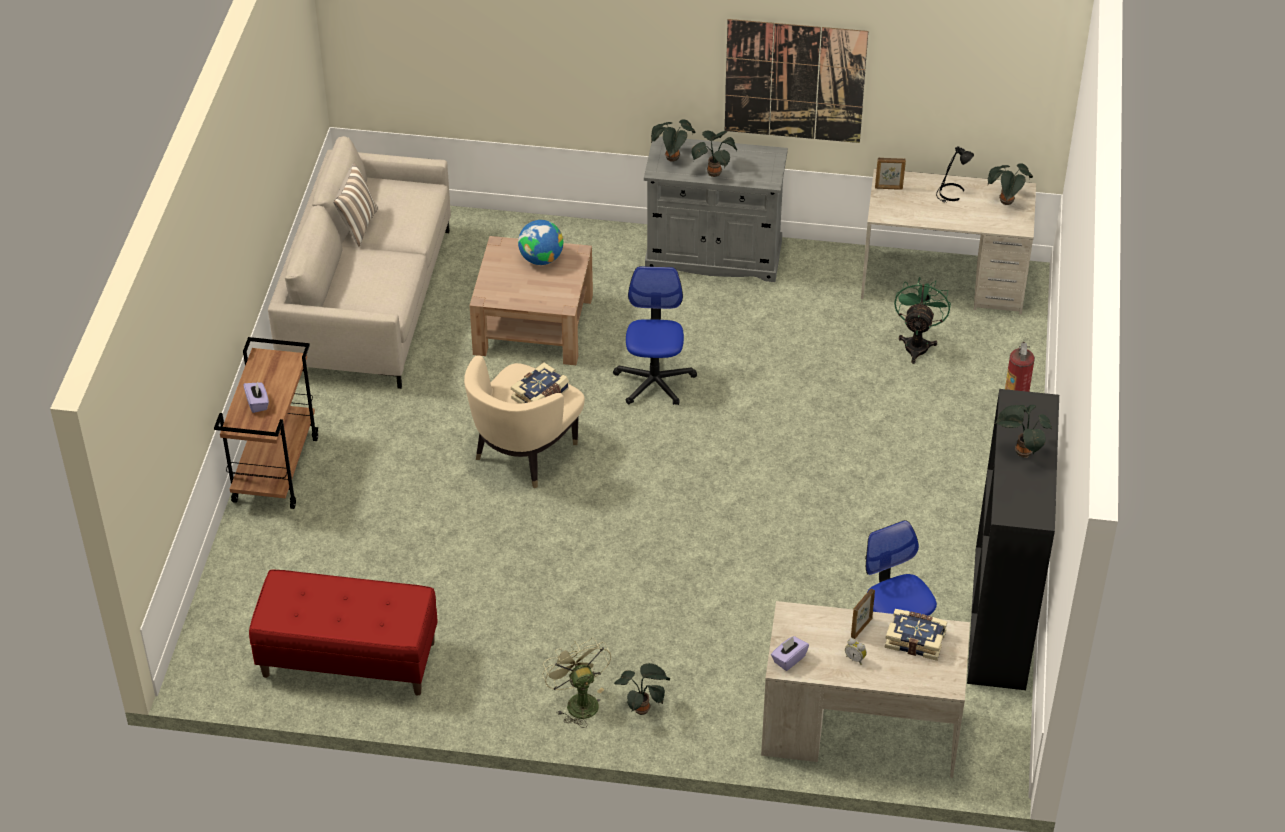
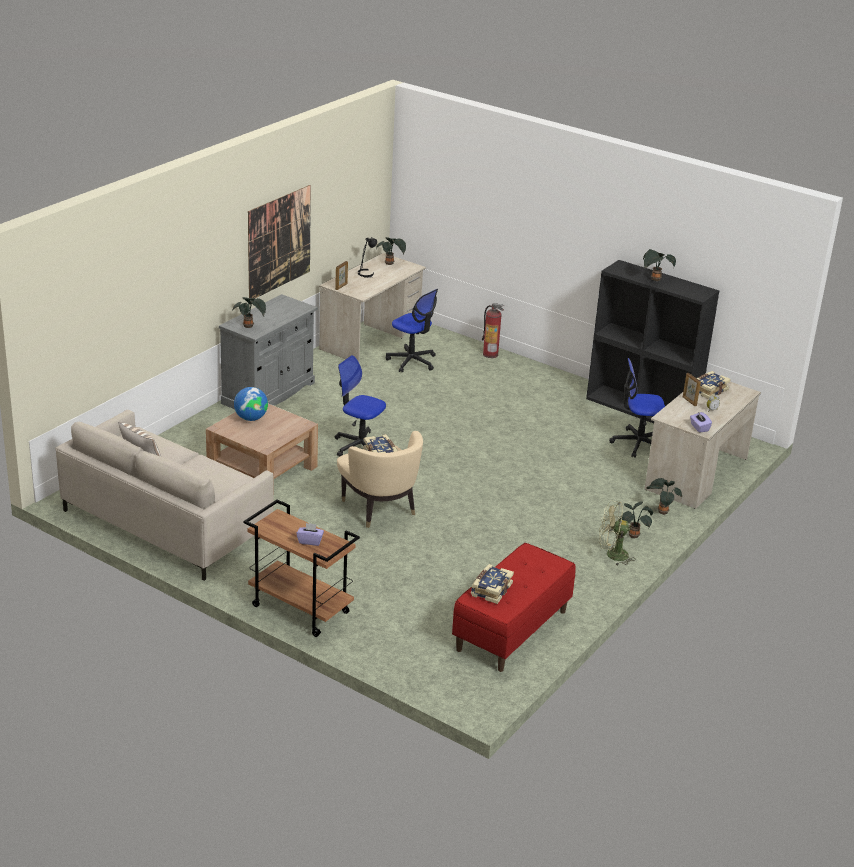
camera: 65 degrees left, 15 degrees down
(308, 591) = (490, 590): none -> book
(714, 172) = (277, 319): potted plant -> potted plant (661, 511)
(917, 343) = (412, 361): green fan -> office chair

